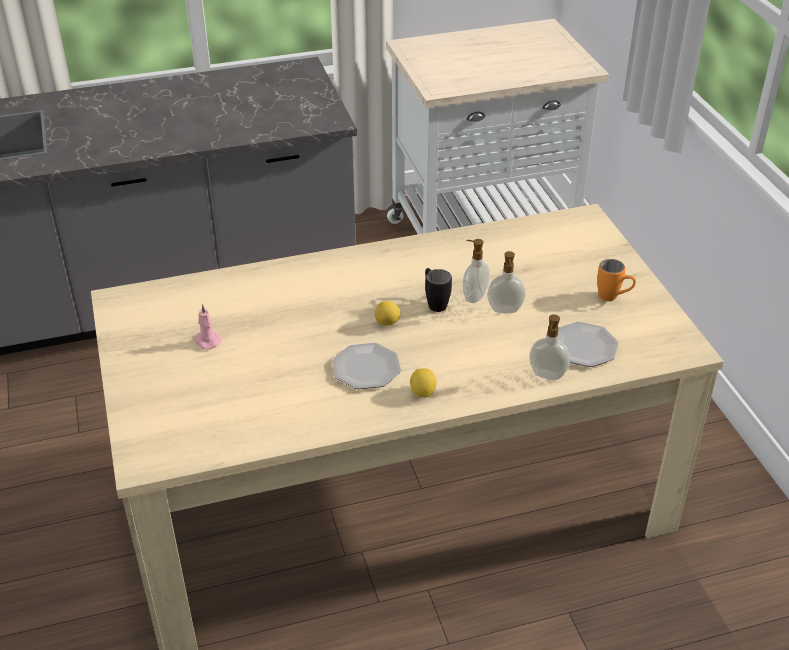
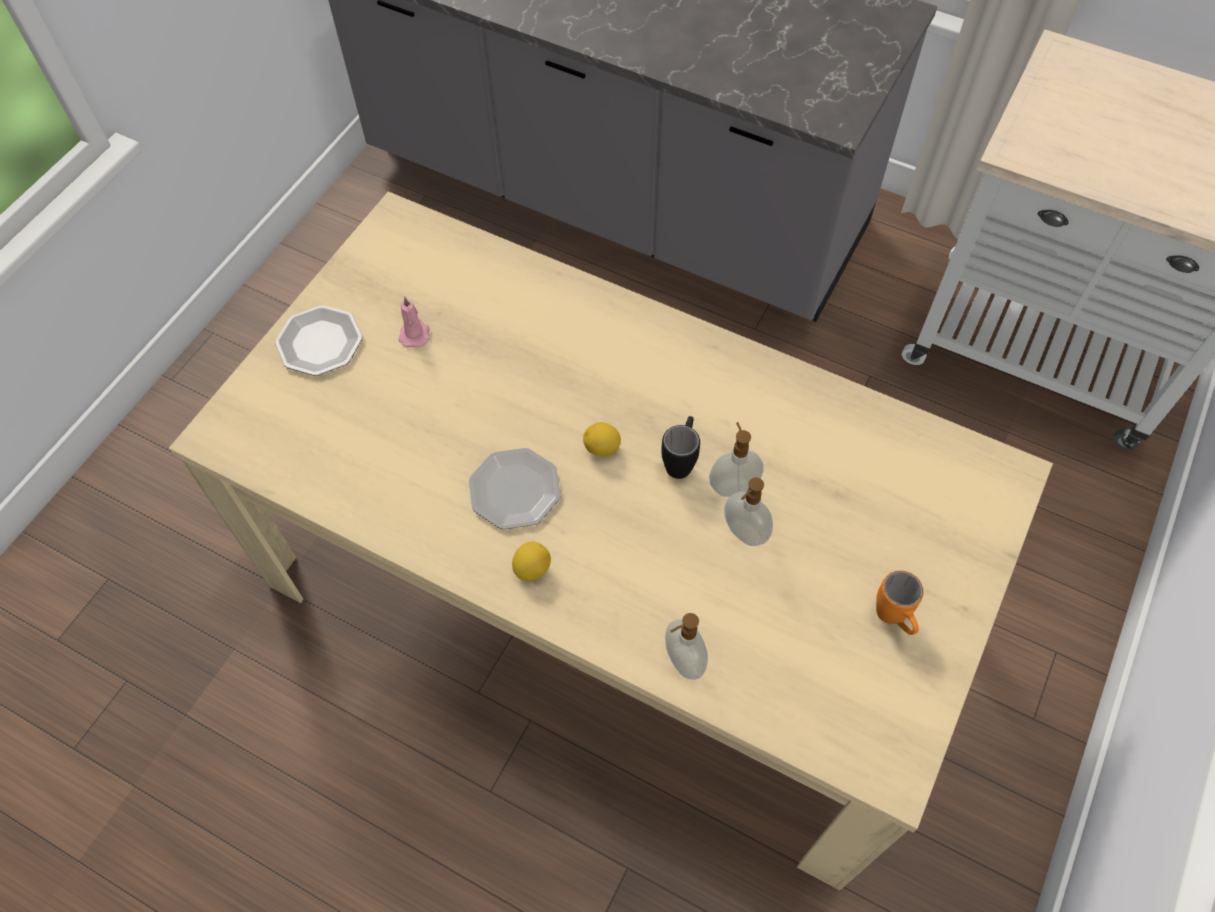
camera: 45 degrees right, 20 degrees up
(583, 346) = (770, 658): plate -> plate (319, 342)

